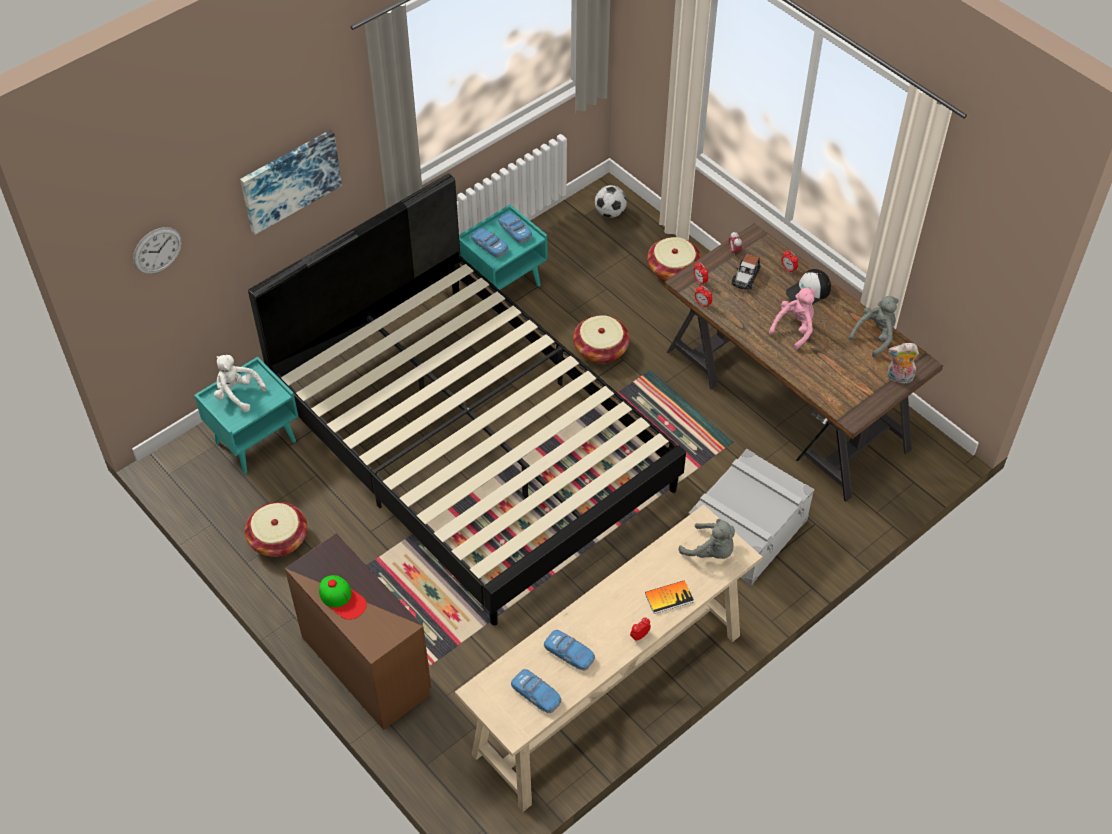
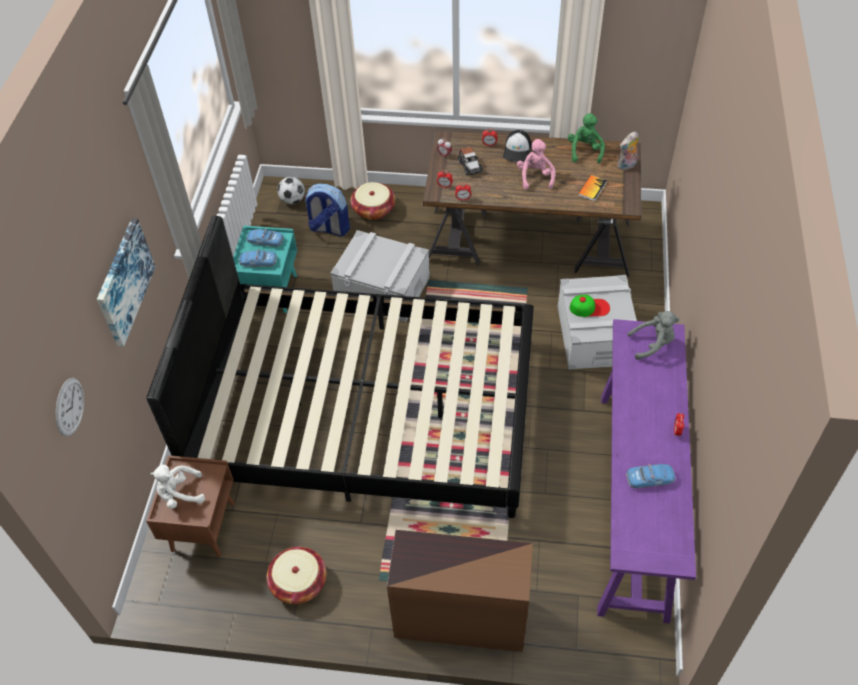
camera: 40 degrees left, 0 degrees up
(256, 441) = (202, 526): turquoise nightstand -> brown nightstand
(342, 599) = (455, 572): cap -> cap (589, 307)
(536, 694) = (663, 523): toy car -> none
(601, 349) = (382, 289): basket -> grey storage box
(607, 695) = (632, 502): beige console table -> purple console table
(613, 261) = (329, 228): none -> backpack
(669, 597) = (664, 392): book -> book (592, 188)
(875, 336) = (585, 151): grey plush toy -> green plush toy

